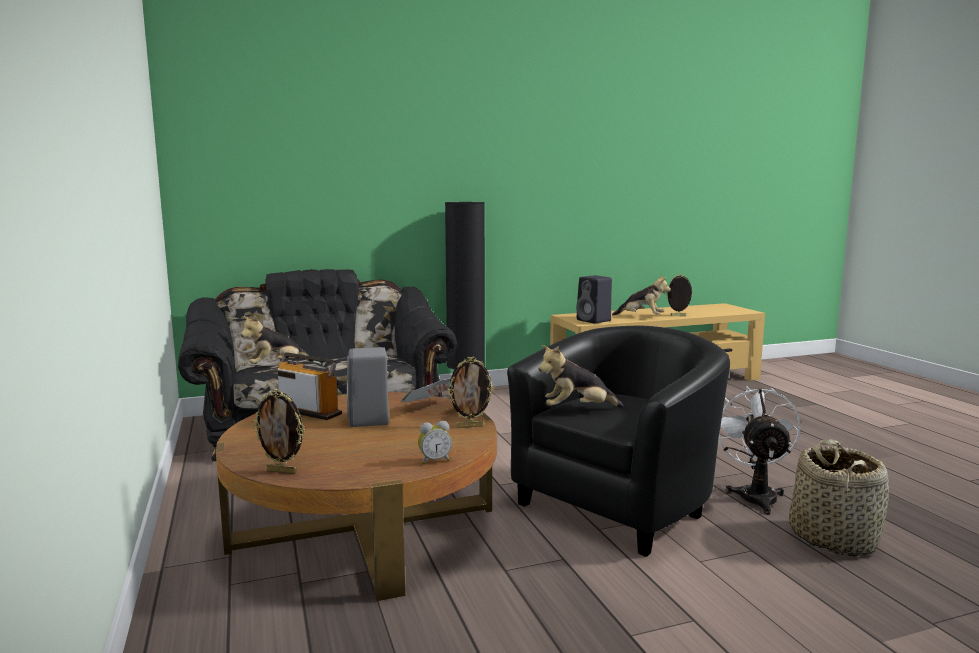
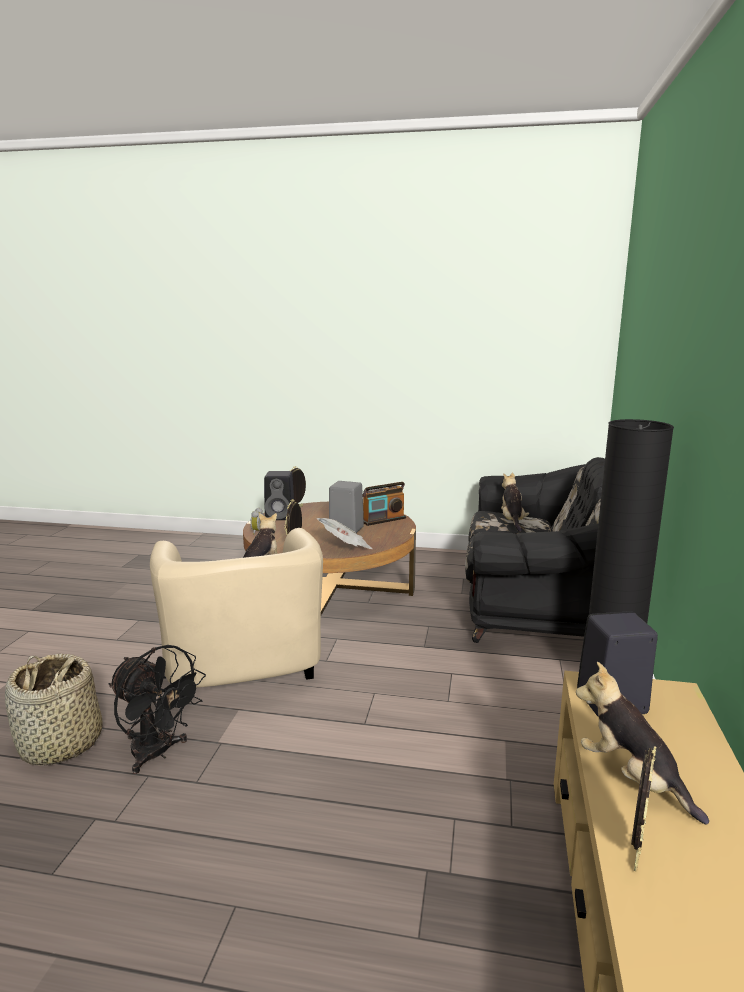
camera: 120 degrees right, 5 degrees up
(342, 468) = (281, 516): none -> black speaker
(619, 504) = (244, 674): black armchair -> beige armchair
(641, 317) = (632, 779): plush toy -> plush toy turned 90 degrees clockwise
(755, 495) = (158, 754): white fan -> black fan

